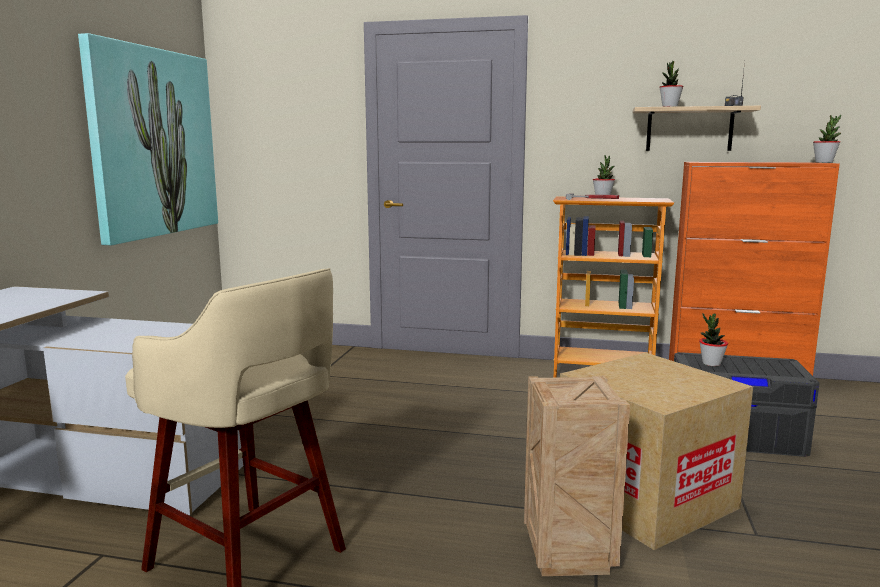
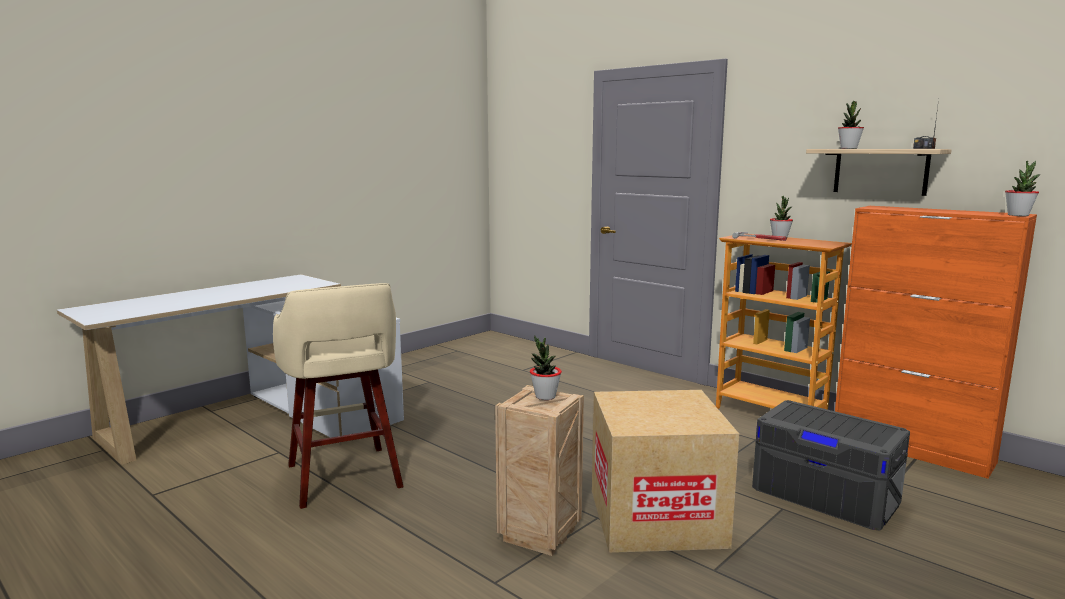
camera: 30 degrees right, 0 degrees up
(153, 143) = (428, 174): picture -> none
(711, 364) = (804, 416): potted plant -> potted plant (545, 396)

